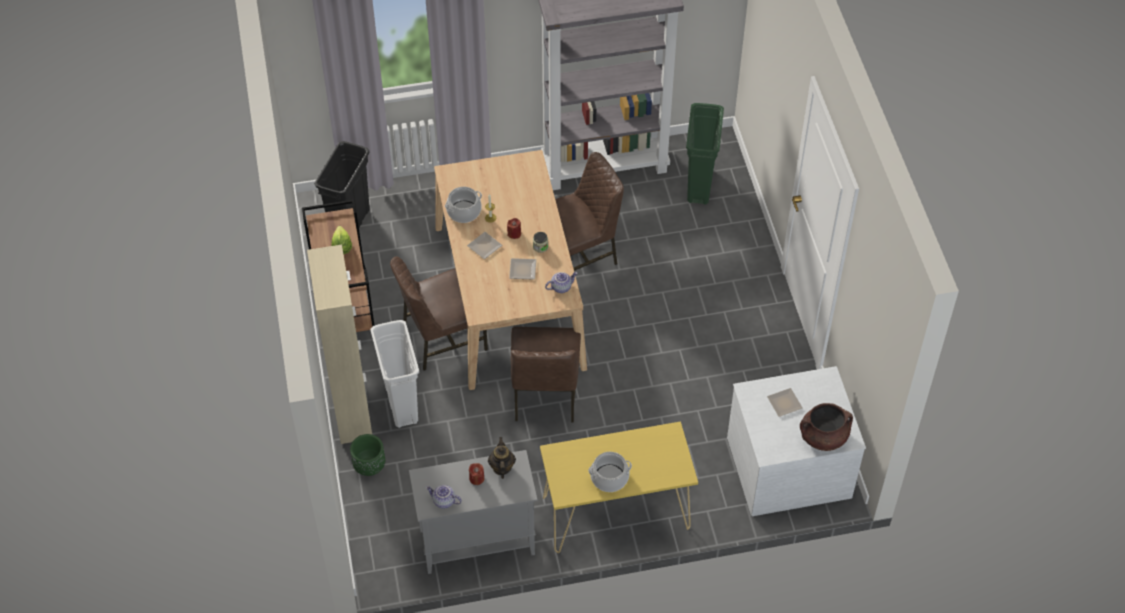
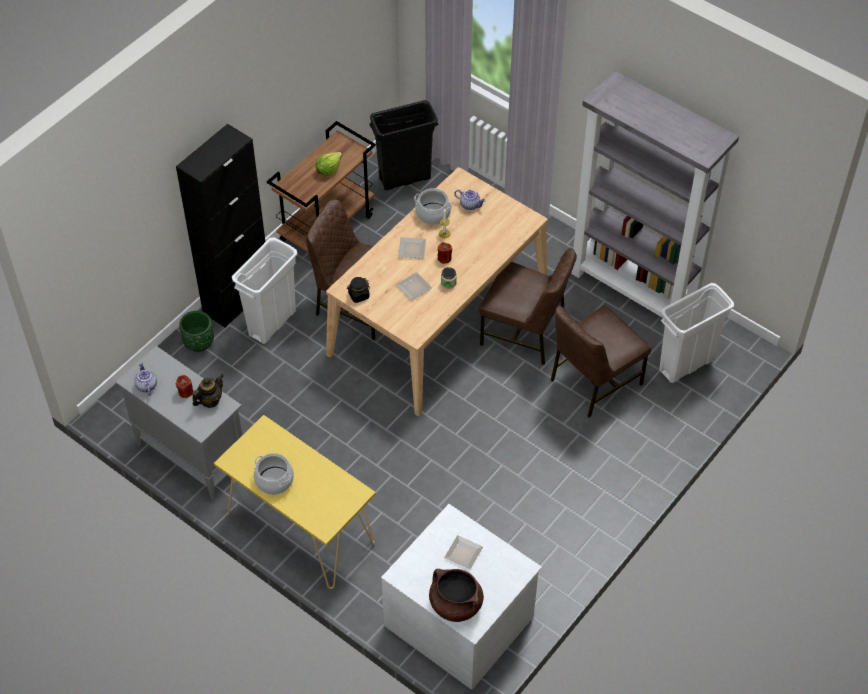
camera: 50 degrees right, 0 degrees up
(352, 412) = (237, 299): beige cabinet -> black cabinet
(494, 308) = (358, 295): none -> black jar
(545, 394) = (368, 405): brown chair -> brown chair (594, 381)
(561, 287) = (422, 322): teapot -> teapot (470, 205)
(699, 185) = (685, 365): green trash can -> white trash can

